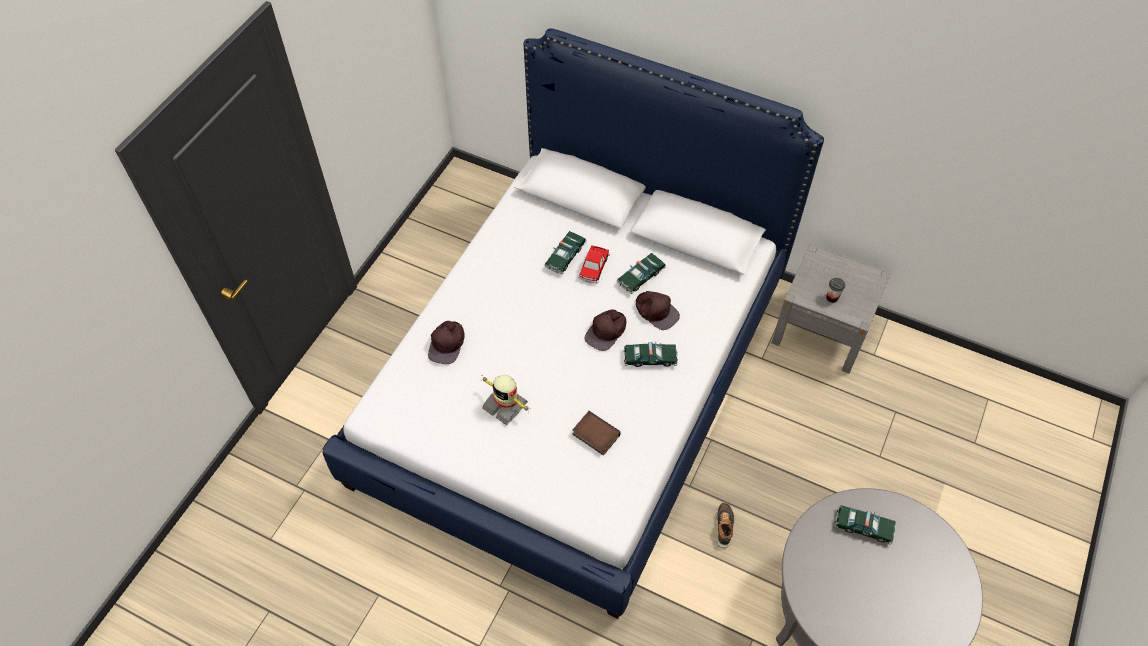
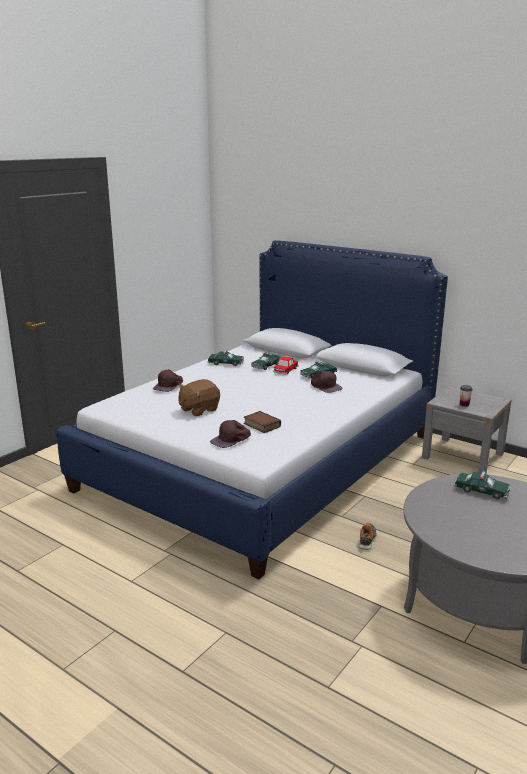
camera: 10 degrees right, 35 degrees down
(505, 405) = (198, 409): toy robot -> brown plush toy
(606, 331) = (286, 390): brown cap -> brown cap (231, 439)
(650, 358) = (315, 401): toy car -> toy car (226, 363)

